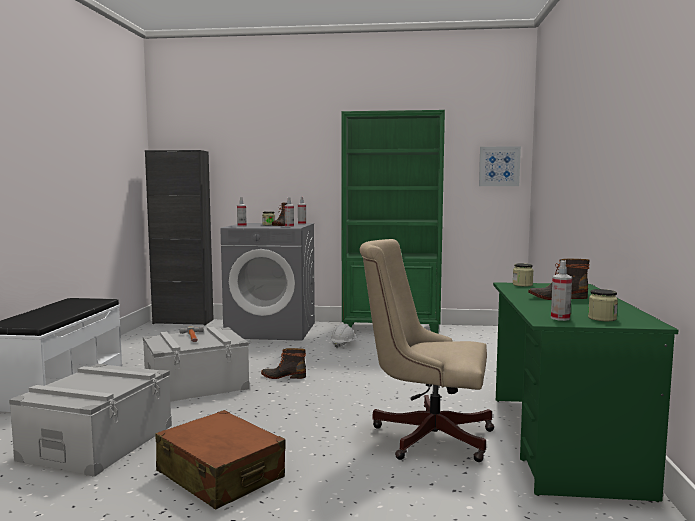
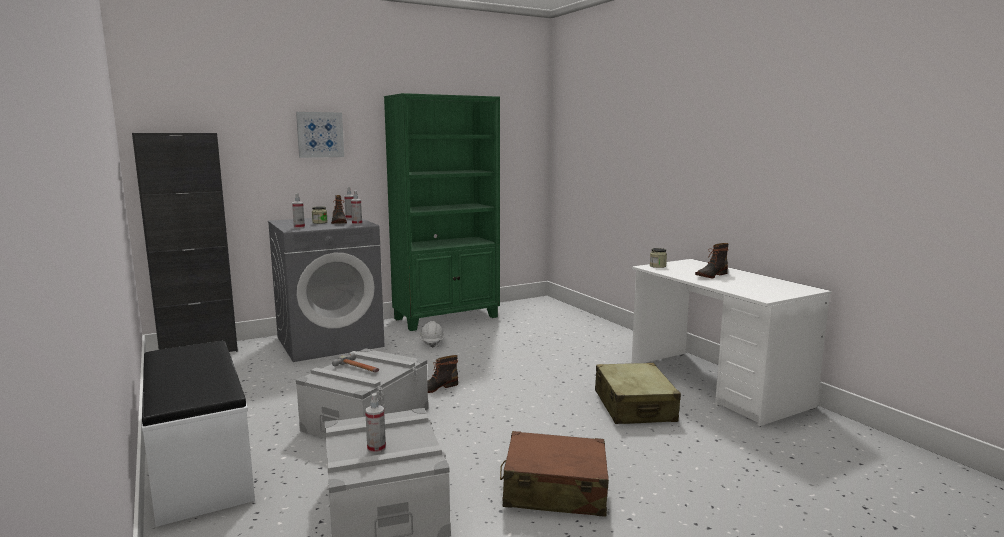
camera: 35 degrees left, 5 degrees up
(425, 435) = (634, 406): beige office chair -> beige suitcase
(499, 166) = (525, 149): picture -> picture (320, 134)
(560, 318) = (762, 294): spray bottle -> spray bottle (376, 448)
(562, 442) = (716, 385): green desk -> white desk
(602, 318) = (780, 289): jar -> none

